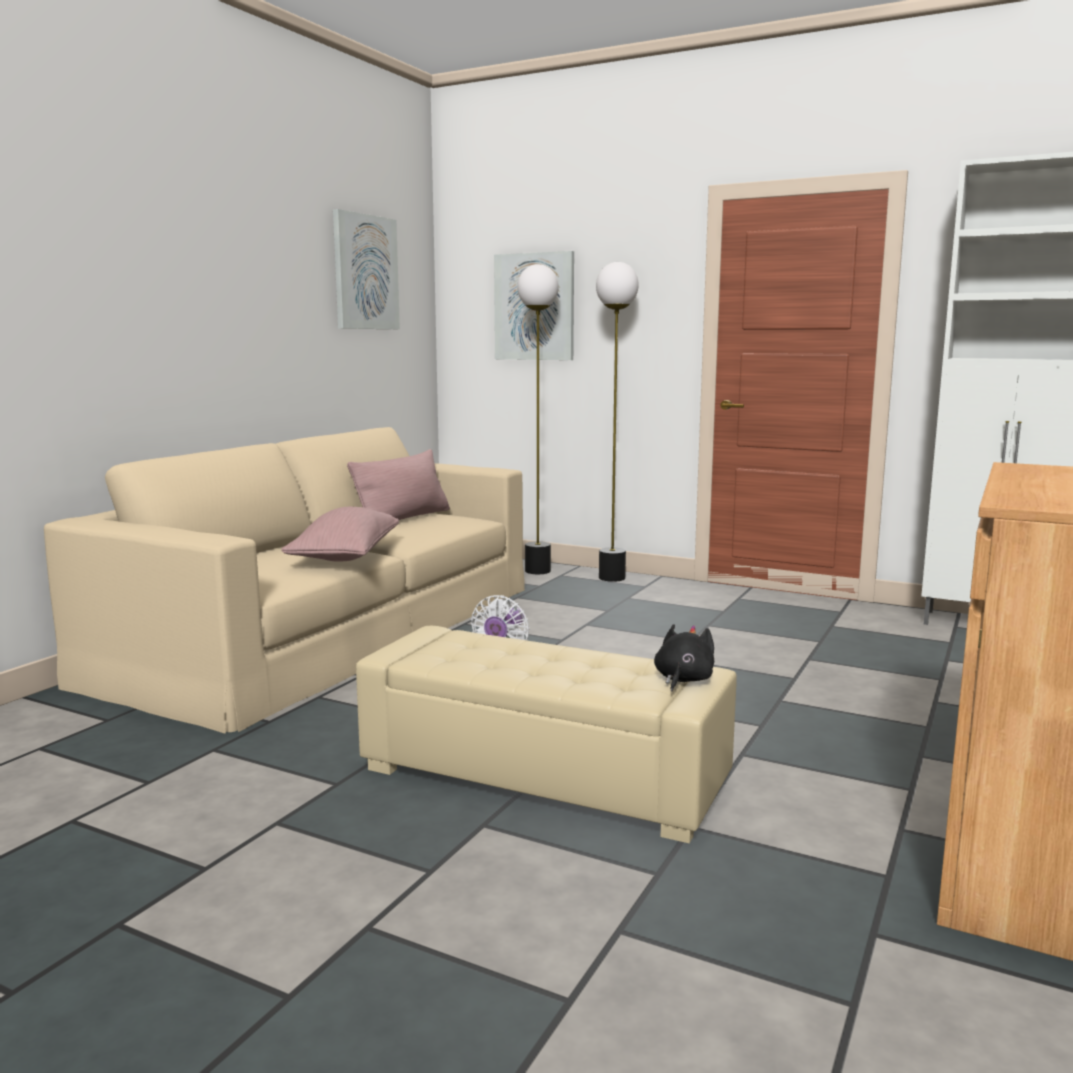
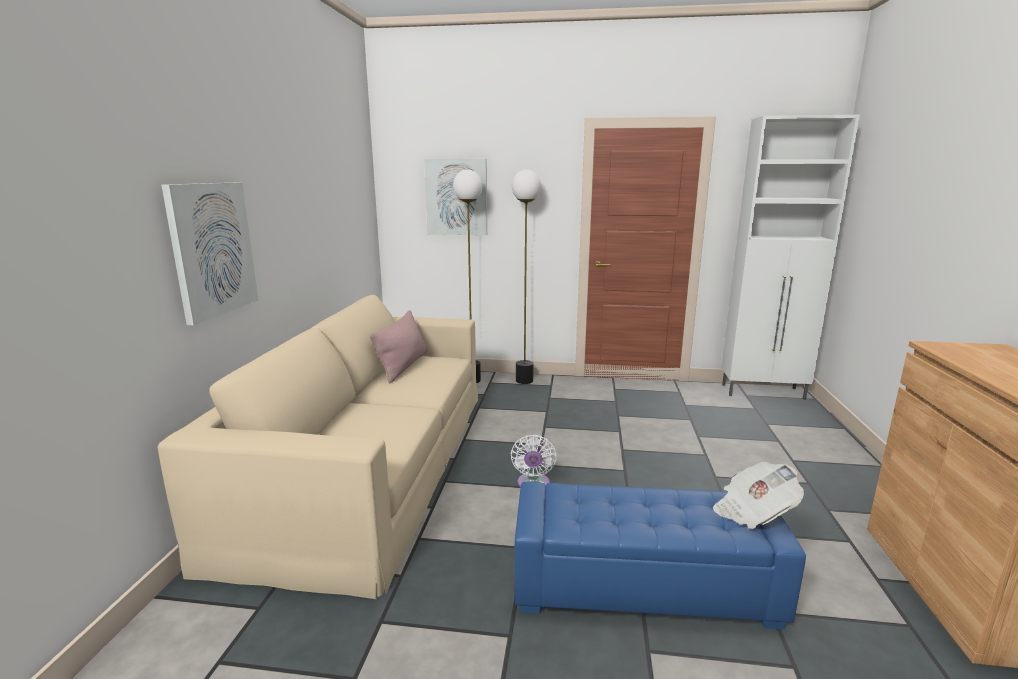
camera: 20 degrees left, 5 degrees up
(345, 557) = (402, 417): pink pillow -> none
(365, 272) = (339, 175): picture -> picture (212, 249)
(544, 775) = (642, 585): beige ottoman -> blue ottoman
(682, 680) = (753, 512): black plush toy -> newspaper

